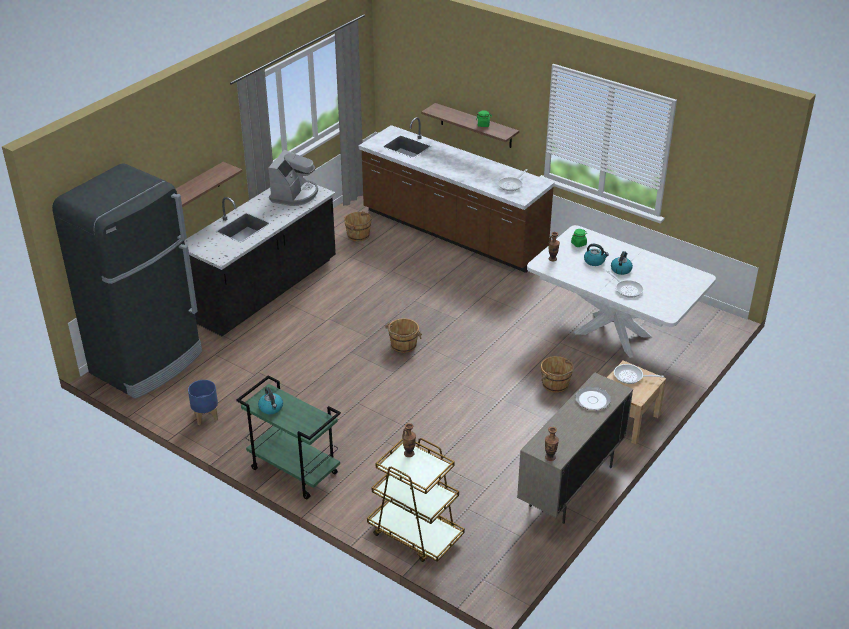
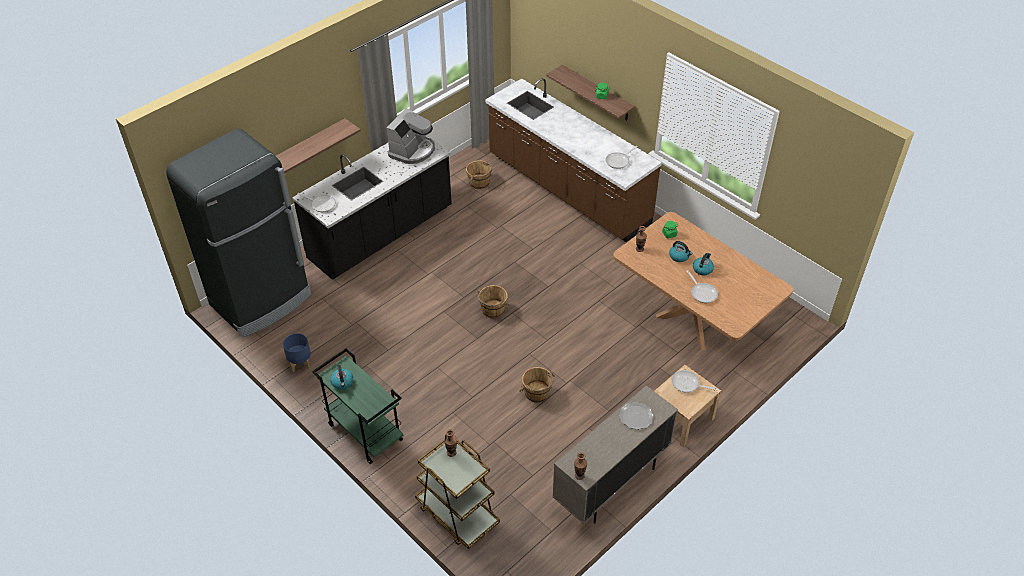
camera: 10 degrees right, 10 degrees up
(209, 248) = (321, 204): none -> frying pan
(555, 384) = (624, 371): brown bucket -> brown bucket (537, 393)
(612, 334) = (691, 321): white dining table -> brown dining table

